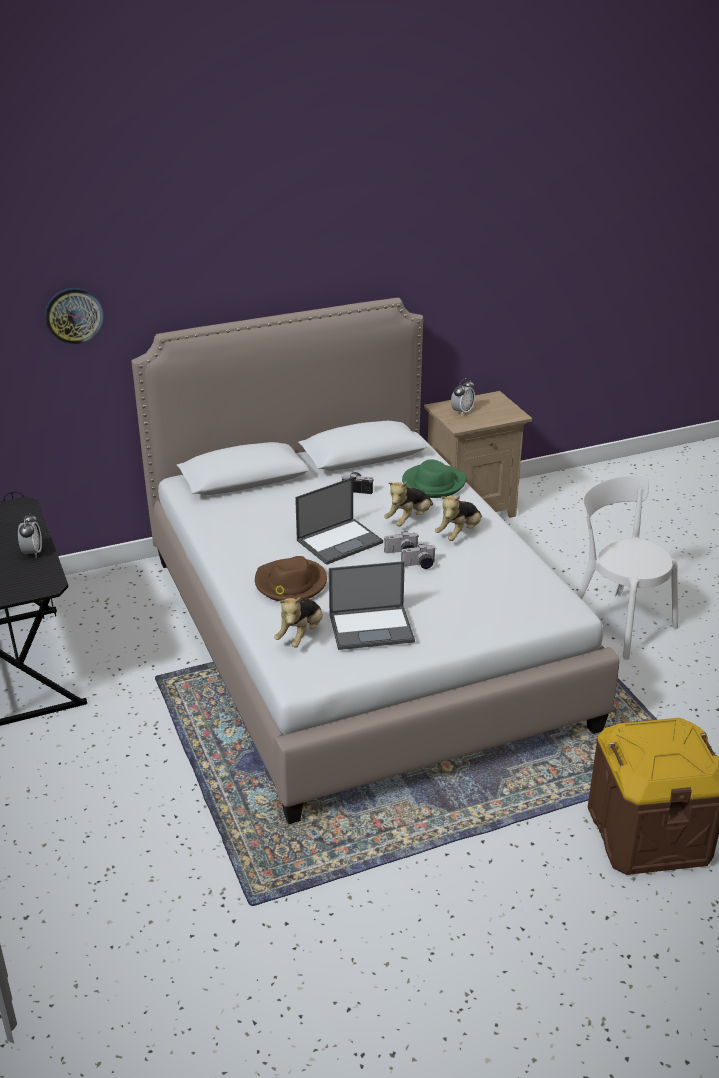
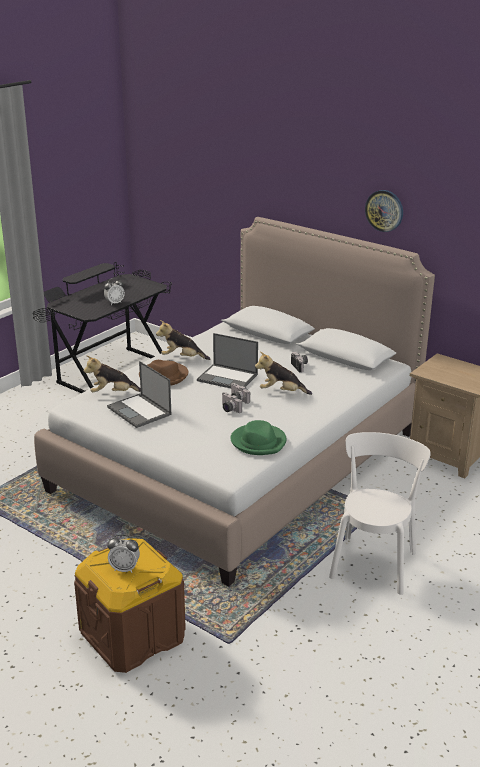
camera: 60 degrees right, 5 degrees down
(74, 315) = (224, 188): wall clock -> wall clock (384, 210)
(433, 483) = (339, 388): green hat -> green hat (258, 442)
(459, 533) = (285, 413): plush toy -> plush toy (182, 358)
(462, 412) = (446, 368): alarm clock -> alarm clock (124, 568)

